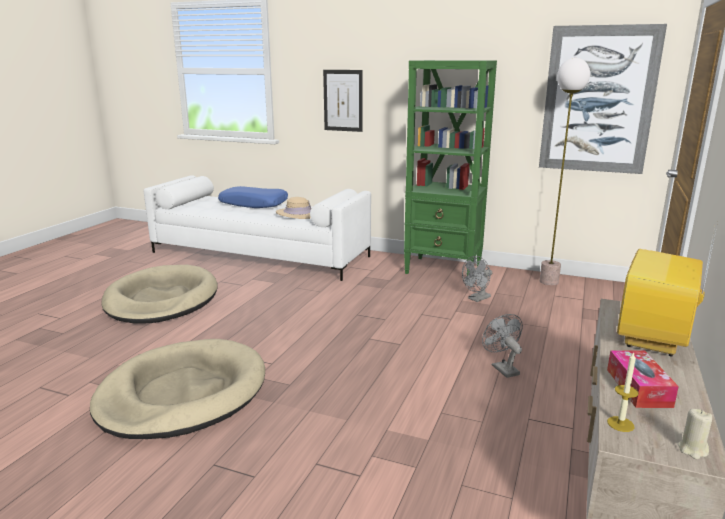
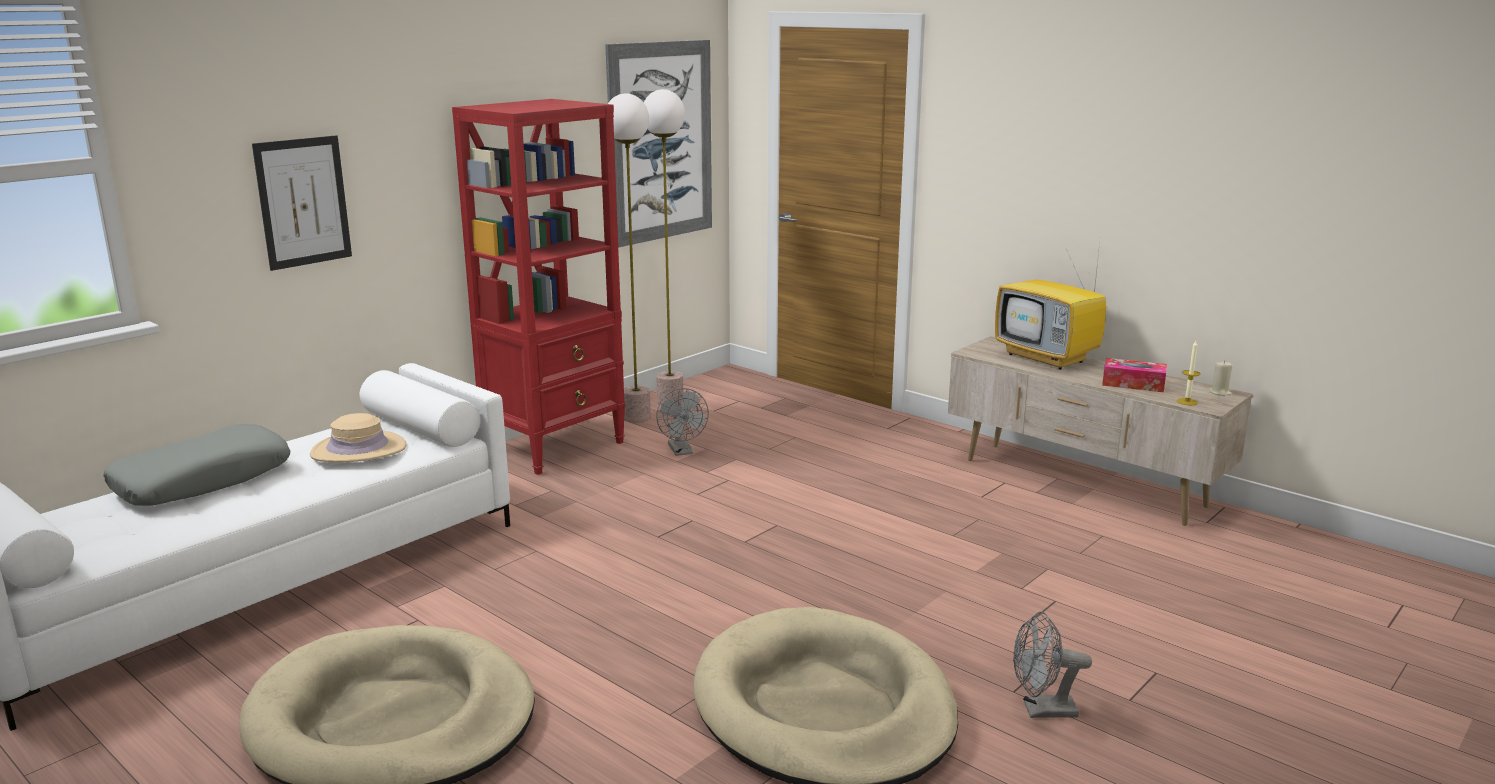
camera: 70 degrees left, 0 degrees up
(254, 204) = (202, 480): blue pillow -> grey pillow
(444, 269) = (556, 447): green bookcase -> red bookcase
(502, 368) = (875, 483): grey fan -> grey fan (1041, 711)
(511, 278) = (637, 417): none -> floor lamp

